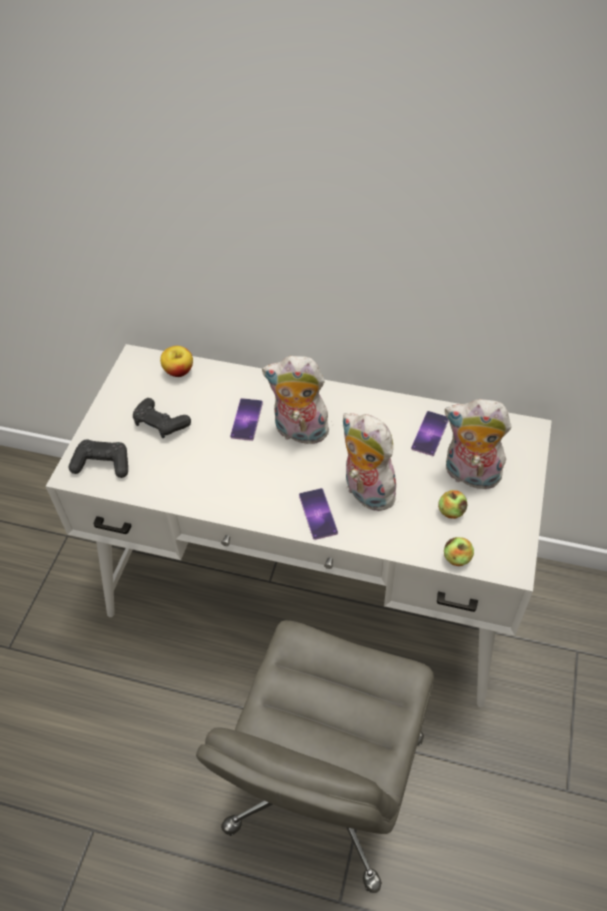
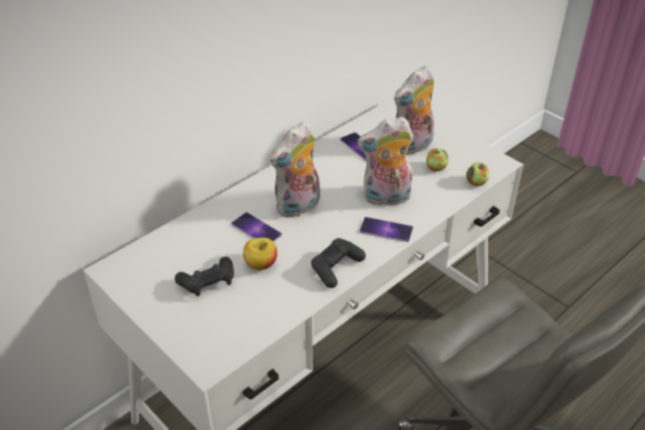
camera: 60 degrees left, 10 degrees down
(102, 464) = (217, 339): black game controller -> black game controller (336, 267)
(179, 371) = (158, 248): apple -> apple (261, 264)

